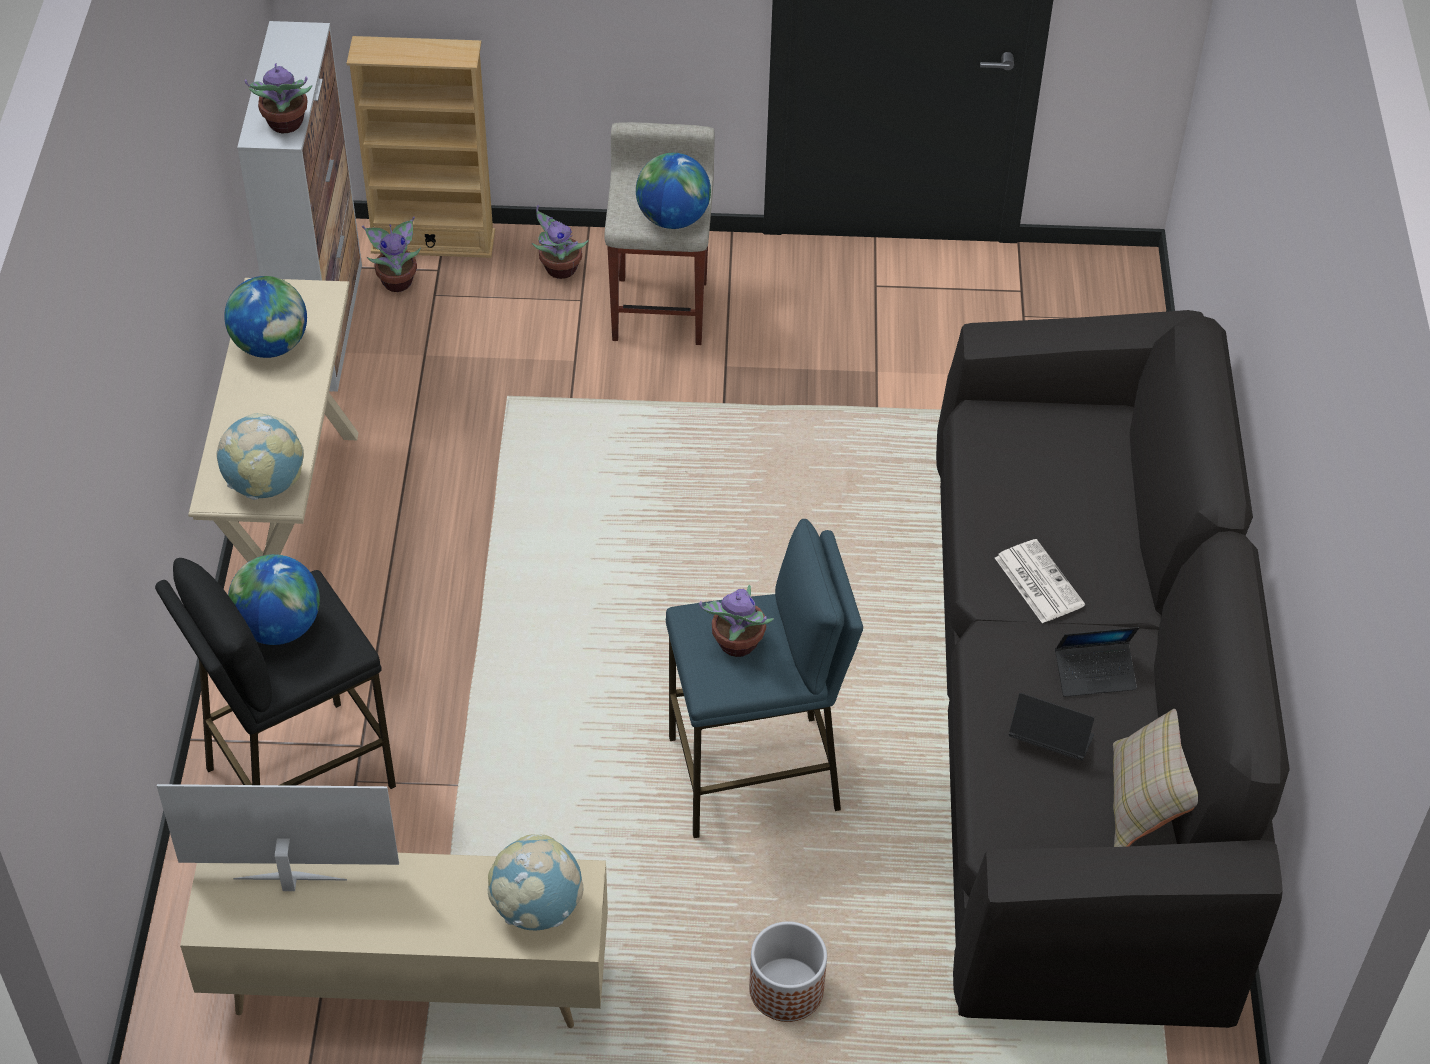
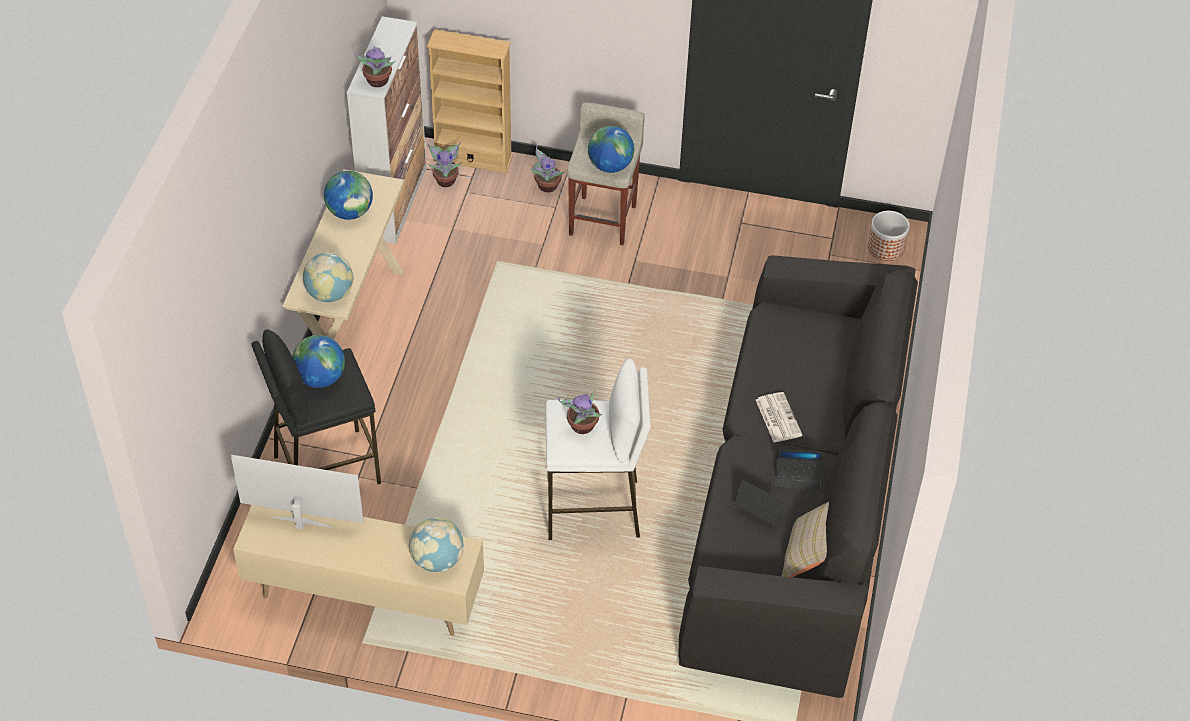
camera: 10 degrees right, 0 degrees up
(755, 776) = (594, 510): blue stool -> white stool
(787, 989) = (582, 634): planter -> planter (886, 248)

